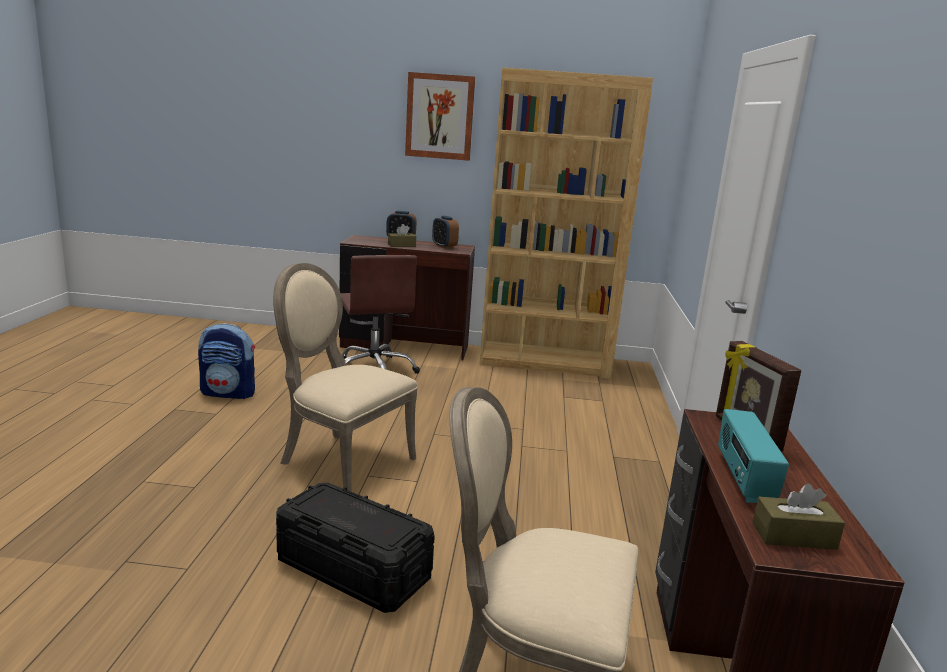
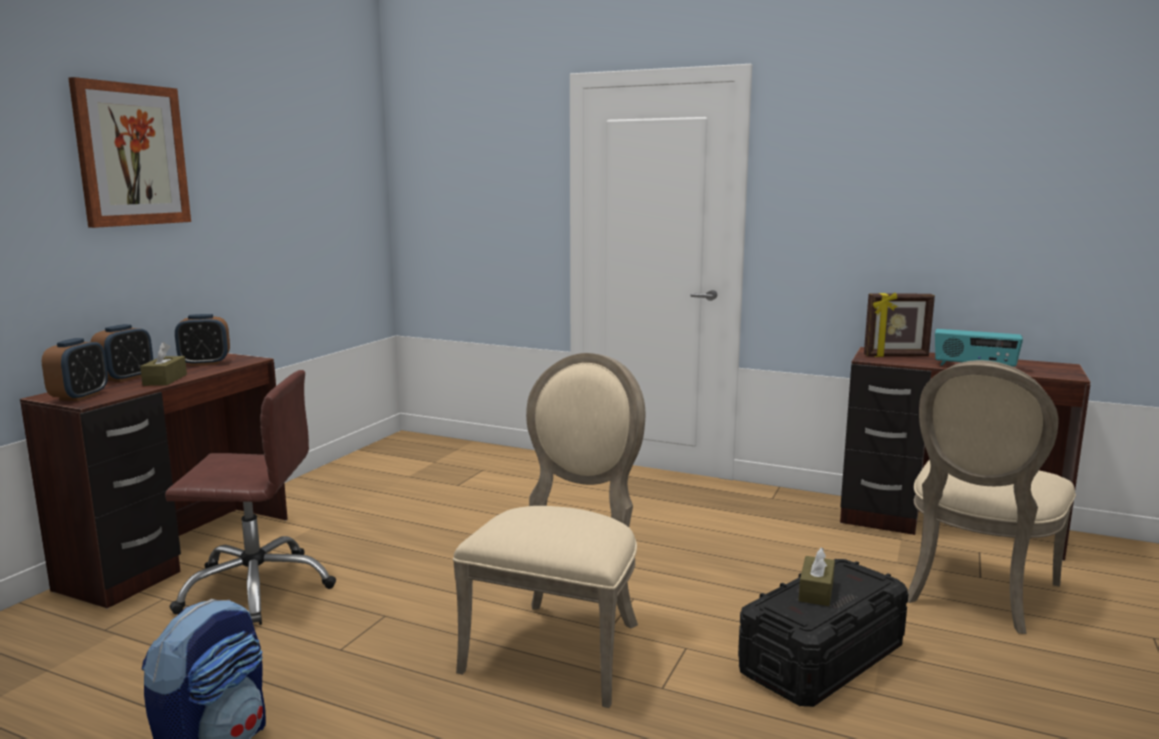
camera: 70 degrees left, 5 degrees down
(341, 461) = (562, 645): beige chair -> beige chair turned 150 degrees clockwise
(360, 240) = (80, 396): none -> alarm clock
(545, 362) = (347, 475): brown bookcase -> none
(793, 536) = (1047, 370): brown tissue box -> brown tissue box (816, 591)

